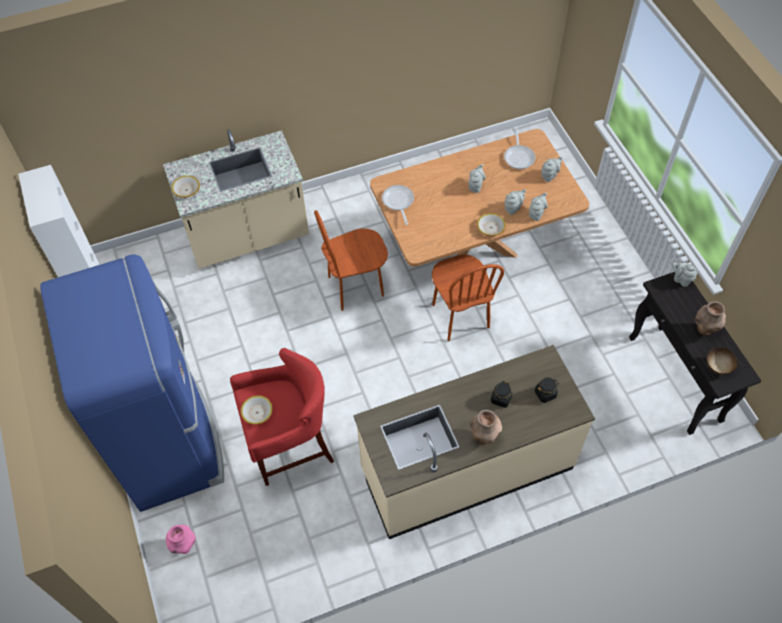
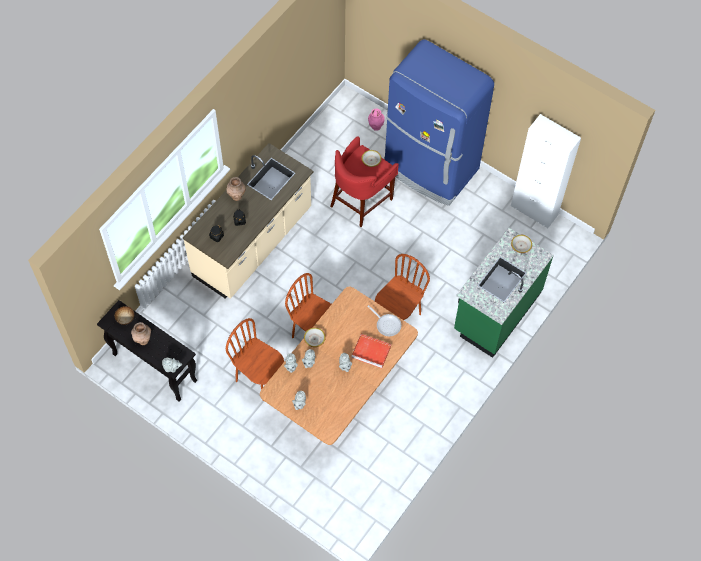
camera: 145 degrees right, 5 degrees up
(248, 237) = (496, 311): beige counter -> green counter
(435, 185) = (372, 351): none -> red tray
(519, 156) = (330, 408): frying pan -> none
(553, 303) = (260, 379): none -> brown chair

